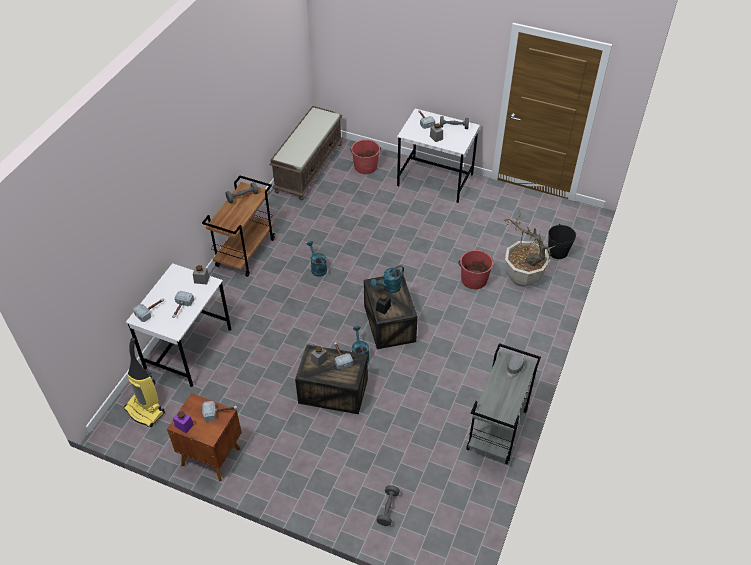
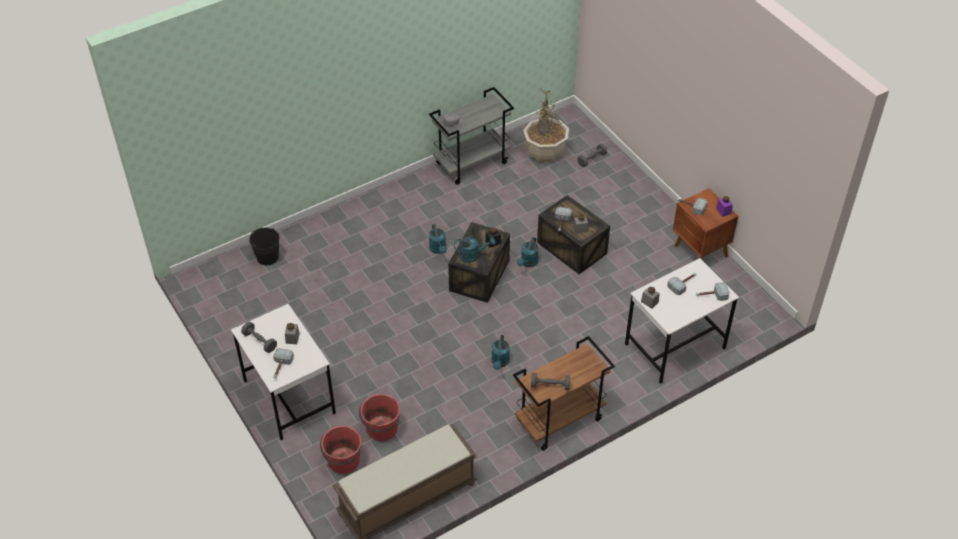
camera: 145 degrees left, 0 degrees up
(145, 411) = (739, 311): vacuum cleaner -> none
(441, 327) = (438, 250): none -> turquoise watering can
(474, 279) = (368, 273): red bucket -> red bucket (381, 429)
(523, 276) = (324, 253): potted plant -> potted plant (545, 153)

